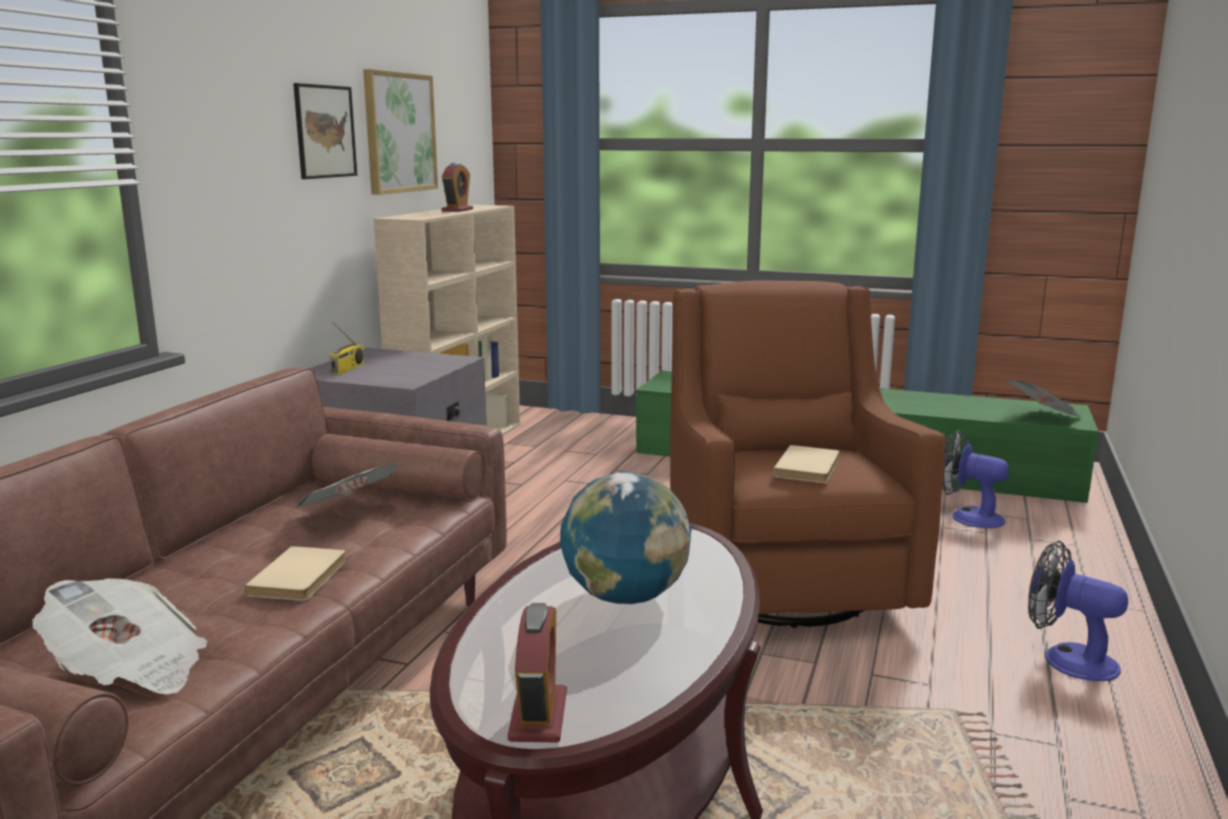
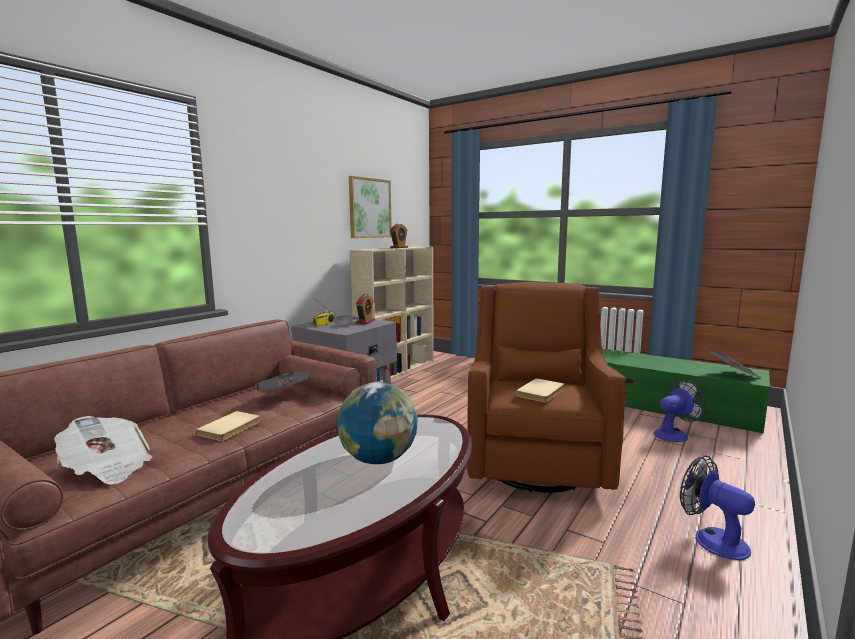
camera: 15 degrees right, 5 degrees down
(325, 131) = (323, 205): picture -> none
(538, 716) = (265, 529): alarm clock -> alarm clock (365, 322)
(968, 517) = (674, 434): fan -> fan turned 105 degrees clockwise

